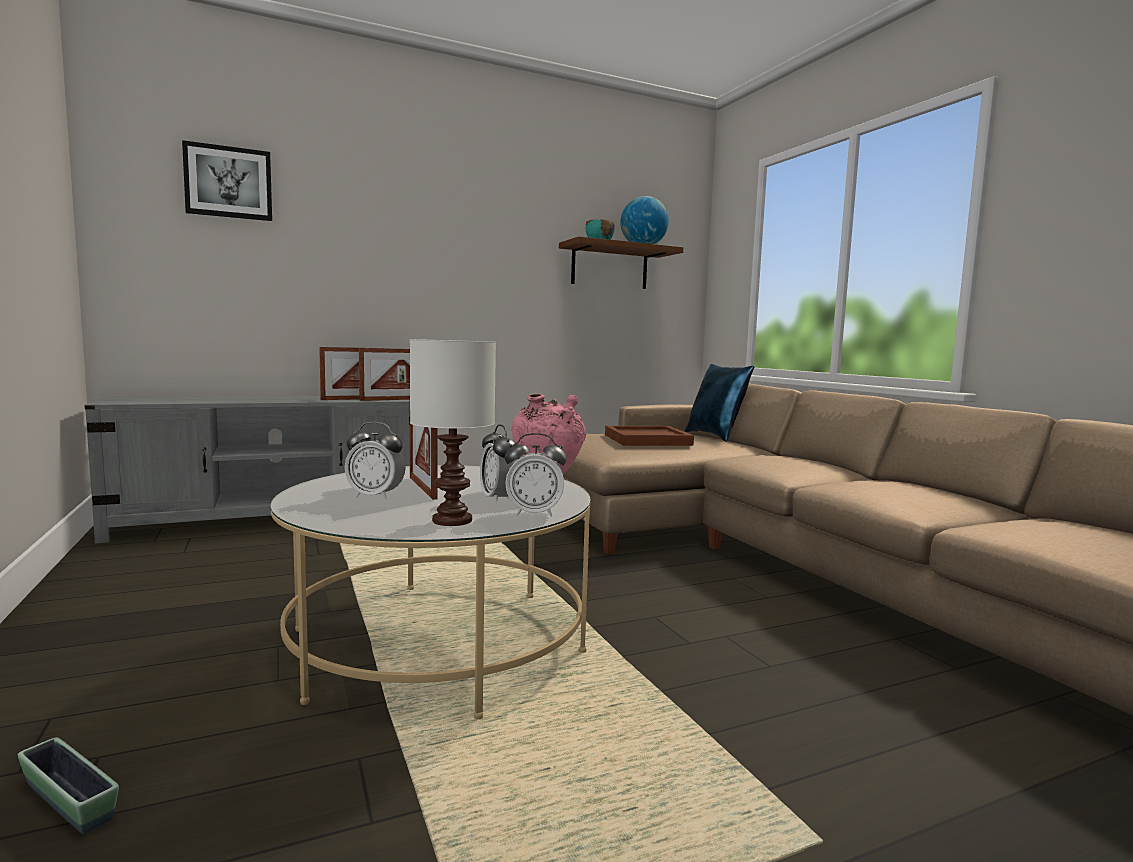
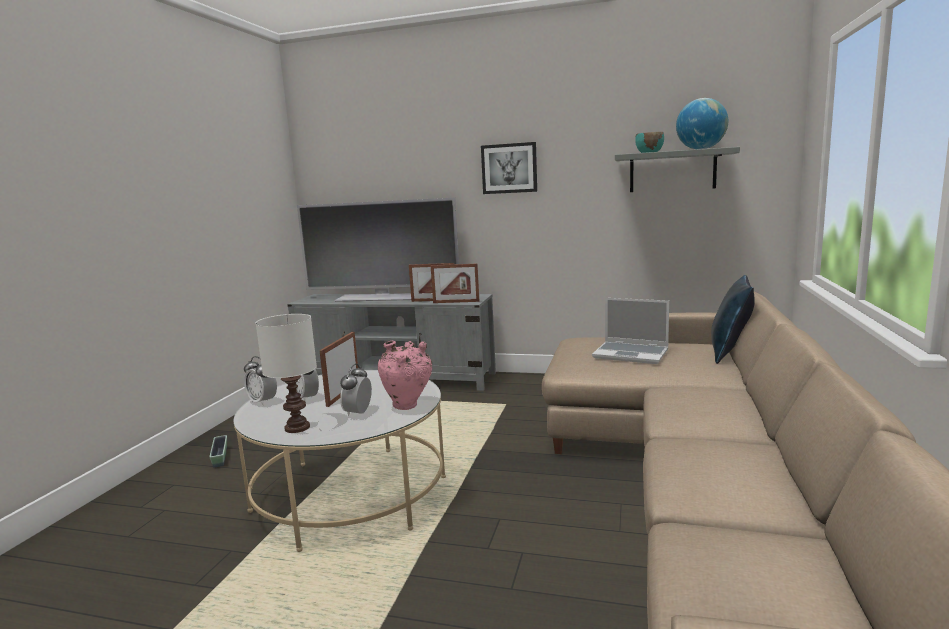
camera: 40 degrees right, 5 degrees up
(69, 801) = (136, 527): planter -> planter (220, 457)
(229, 182) = (367, 152): picture -> picture (509, 168)
(258, 398) = (382, 297): none -> television
(534, 513) = (346, 431): alarm clock -> alarm clock (262, 402)
(609, 267) = (672, 171): brown shelf -> grey shelf
(647, 439) = (632, 354): brown tray -> laptop

